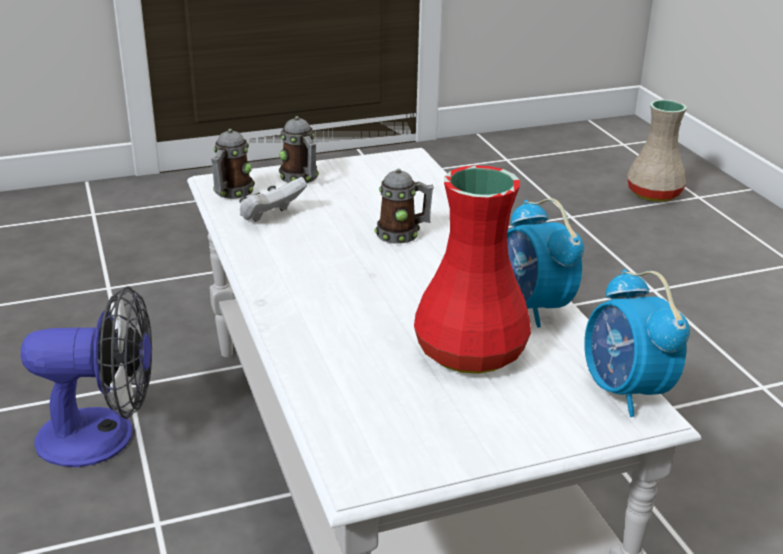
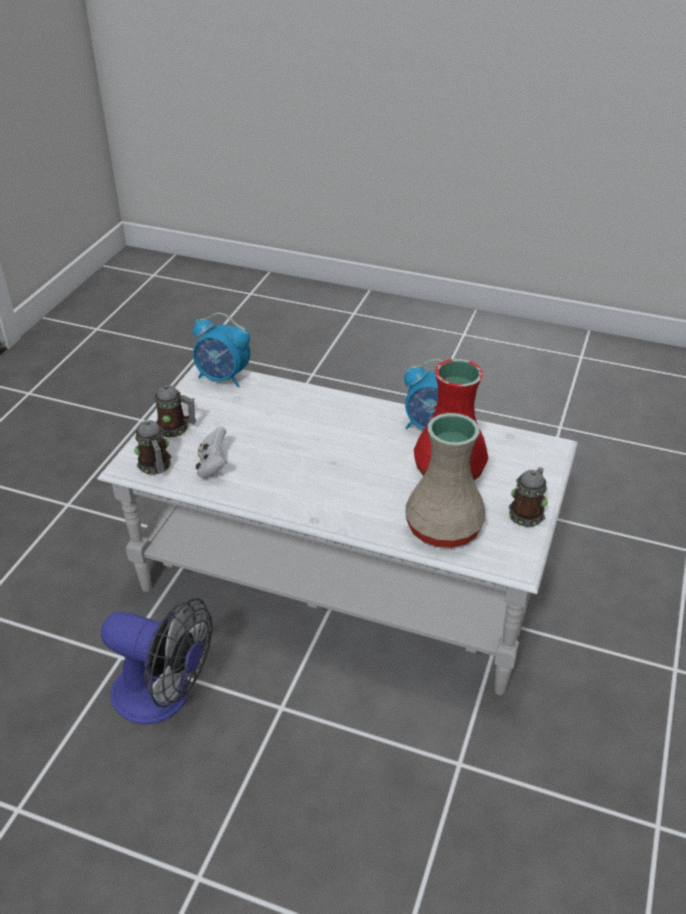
camera: 50 degrees left, 10 degrees up
(103, 436) = (164, 696): fan -> fan turned 75 degrees clockwise
(403, 234) = (302, 427): mug -> mug (527, 512)
(625, 391) = (530, 442): alarm clock -> alarm clock (223, 378)
(653, 193) = (223, 305): beige vase -> beige vase (442, 527)

